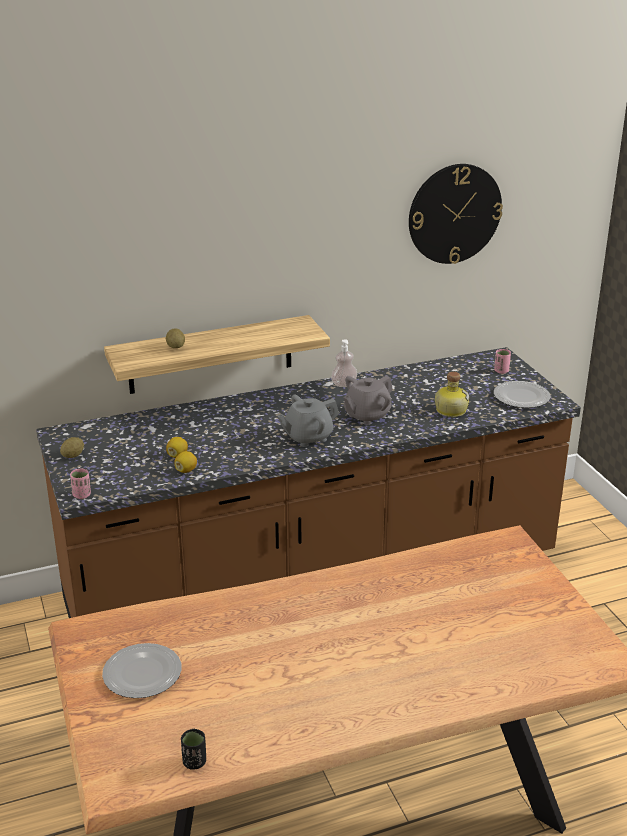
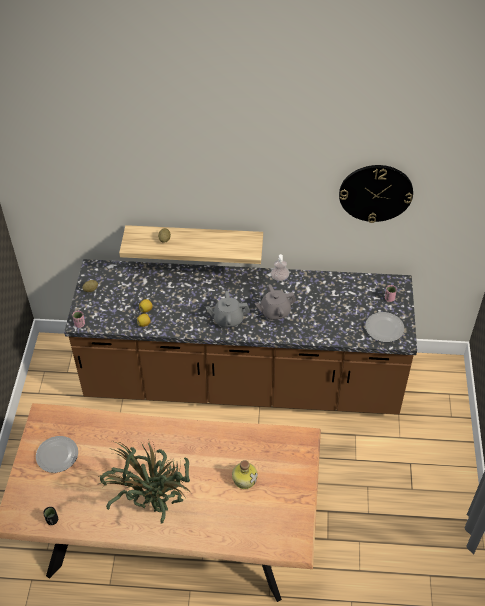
camera: 25 degrees right, 20 degrees up
(356, 684) = (154, 505): none -> potted plant
(450, 410) = (330, 325): bottle -> bottle (244, 479)

